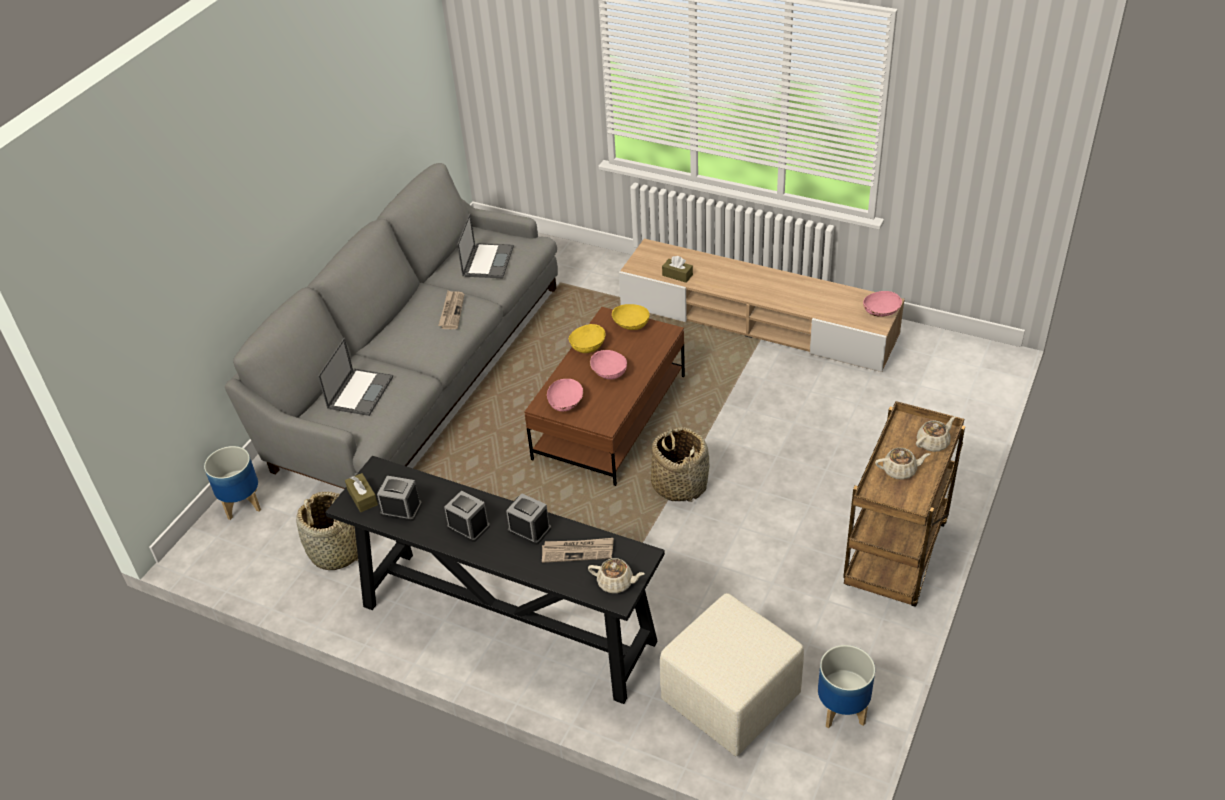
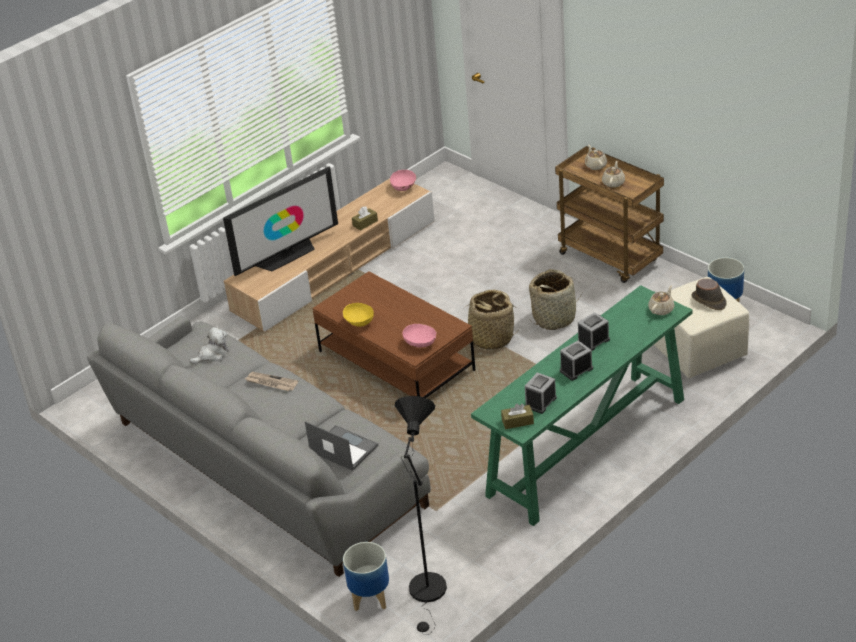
camera: 70 degrees left, 5 degrees down
(251, 547) = (428, 594): none -> black floor lamp
(337, 551) = (463, 537): basket -> basket (554, 318)
(488, 261) = (212, 355): laptop -> plush toy
(505, 623) = (586, 447): black console table -> green console table
(578, 551) = (625, 322): newspaper -> none
(608, 373) = (398, 316): pink bowl -> none
(630, 325) = (348, 296): yellow bowl -> none
(677, 275) = (287, 271): brown tissue box -> brown tissue box (365, 223)
(705, 266) = (287, 255): none -> television
(735, 656) = (709, 301): none -> brown hat

